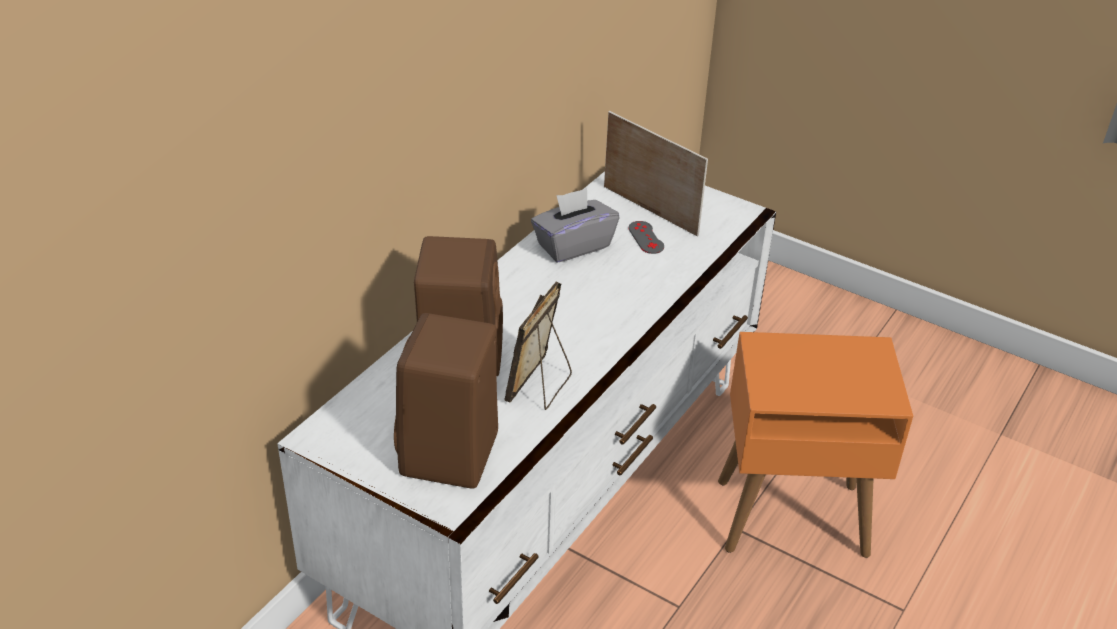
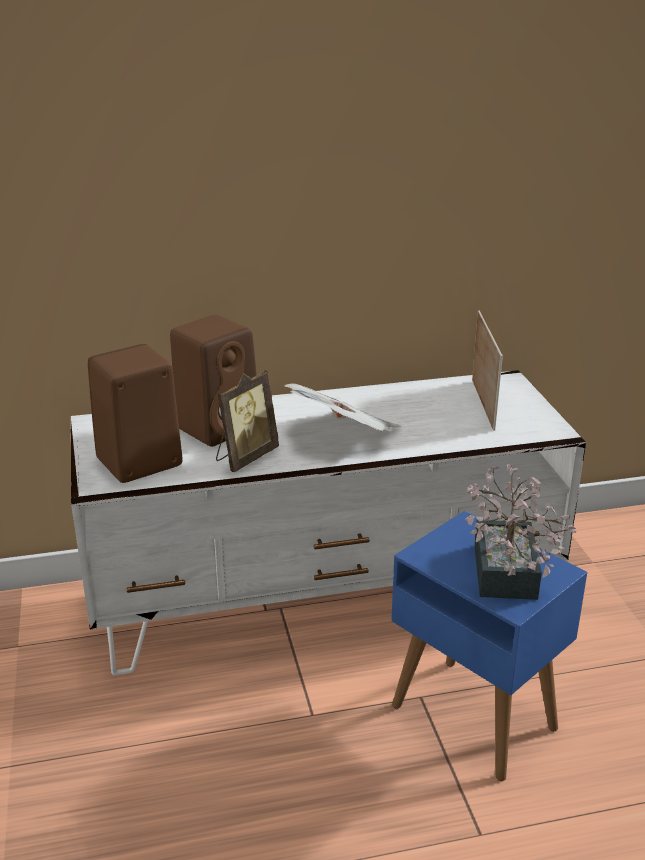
camera: 45 degrees right, 10 degrees down
(540, 386) = (245, 457): picture frame -> picture frame turned 150 degrees clockwise
(573, 245) = (394, 401): grey tissue box -> none
(590, 310) = (345, 436): none -> newspaper
(646, 237) = (453, 416): grey game controller -> none
(790, 517) = (472, 716): orange side table -> blue side table
(852, 380) = (504, 578): none -> potted plant

